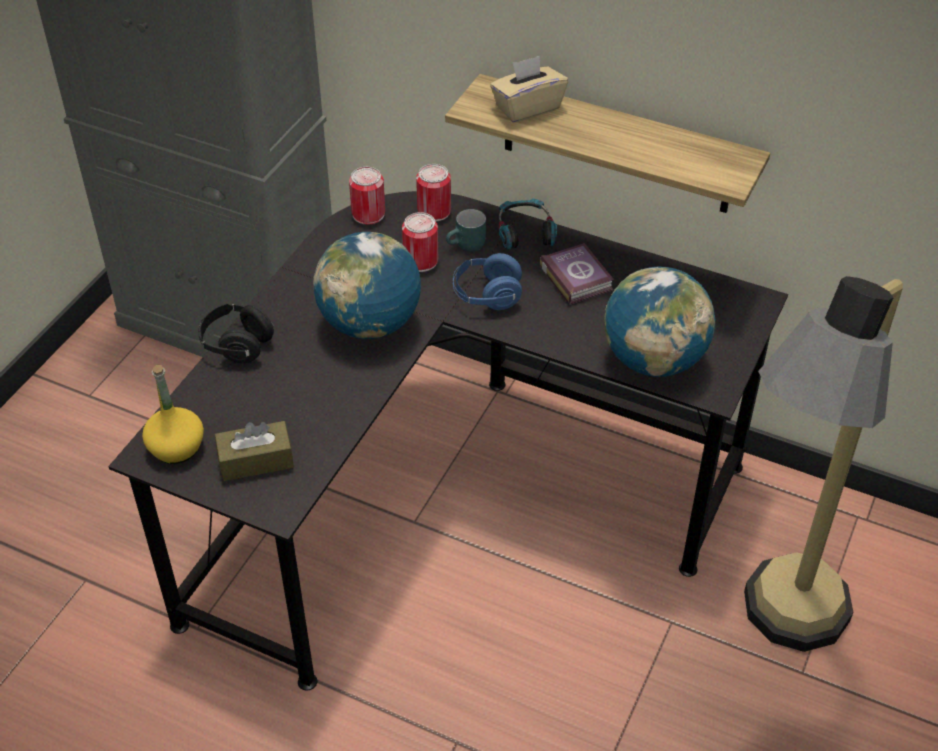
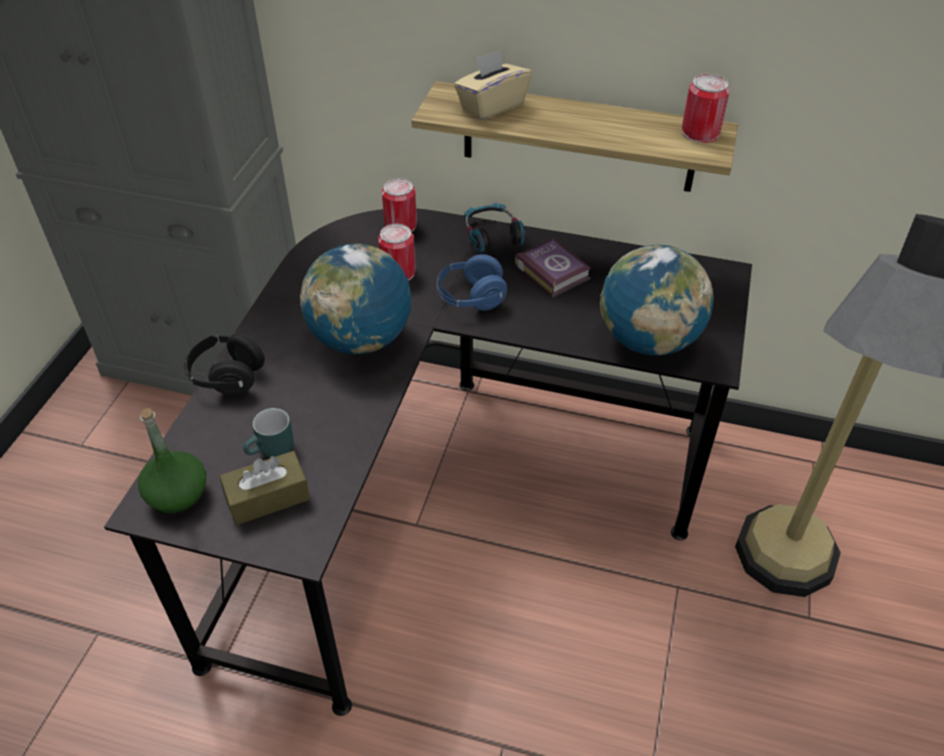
camera: 10 degrees left, 0 degrees up
(176, 447) = (178, 495): yellow bottle -> green bottle
(368, 214) = (337, 235): can -> can (700, 132)
(467, 246) = (440, 254): turquoise mug -> turquoise mug (273, 451)

